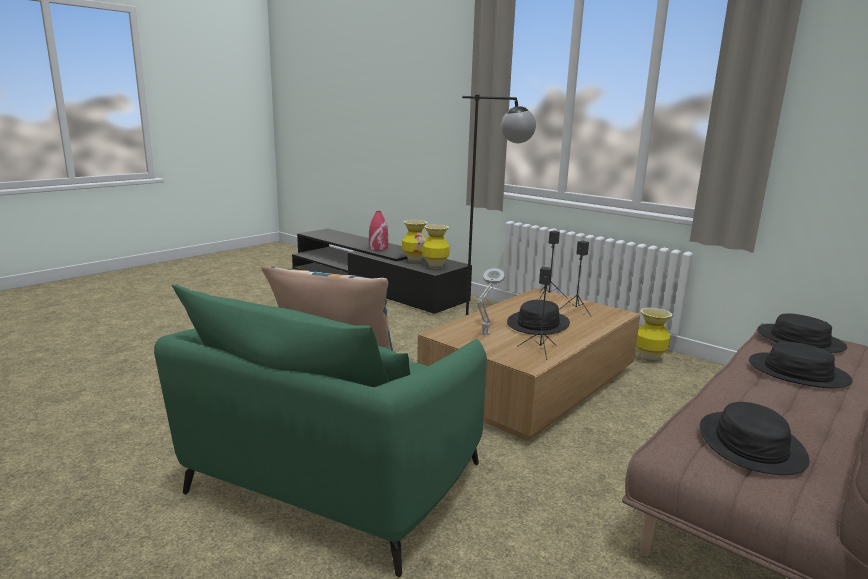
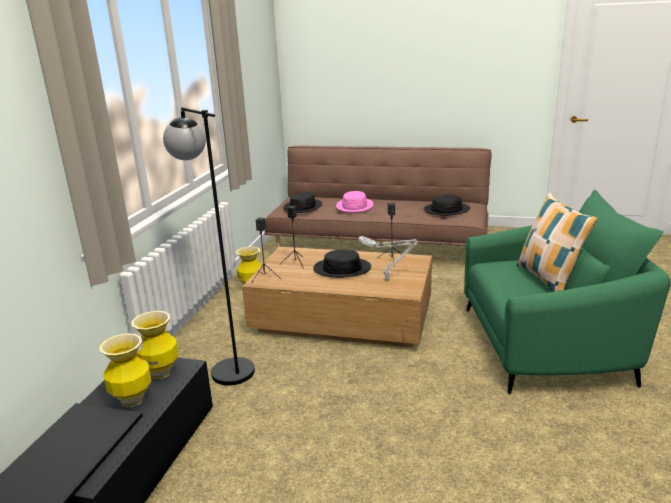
camera: 115 degrees left, 5 degrees up
(378, 248) = (65, 461): red vase -> none
(798, 372) = (355, 206): black hat -> pink hat

